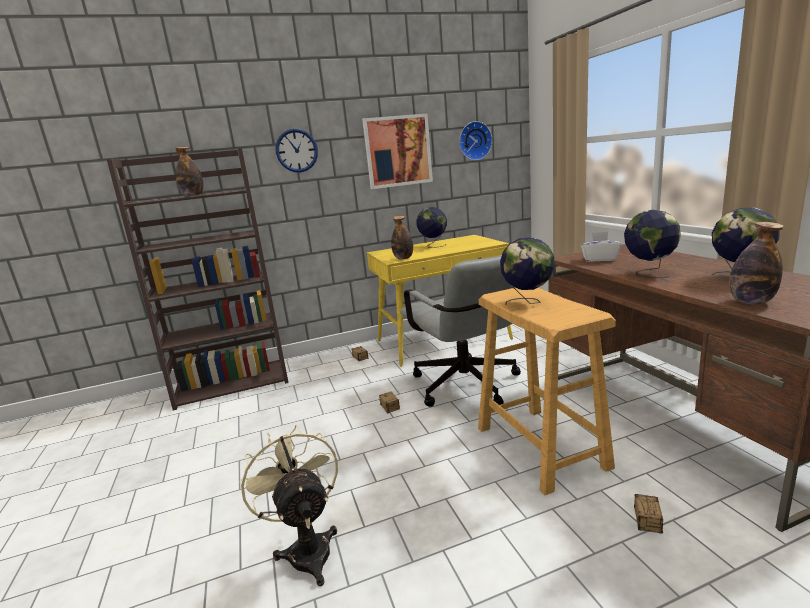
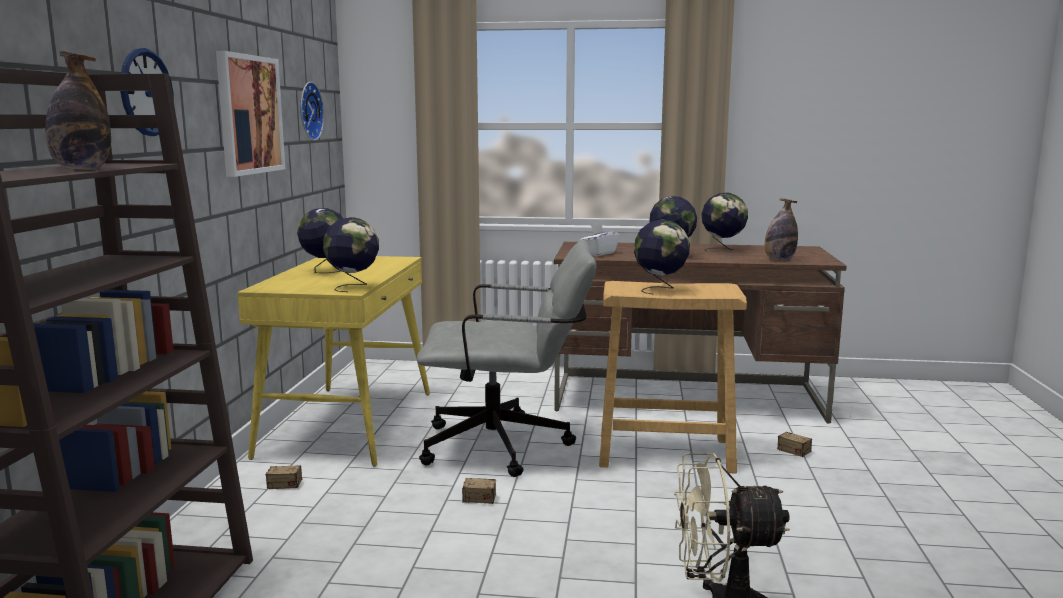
camera: 65 degrees left, 5 degrees down
(403, 258) = (353, 287): bottle -> globe

